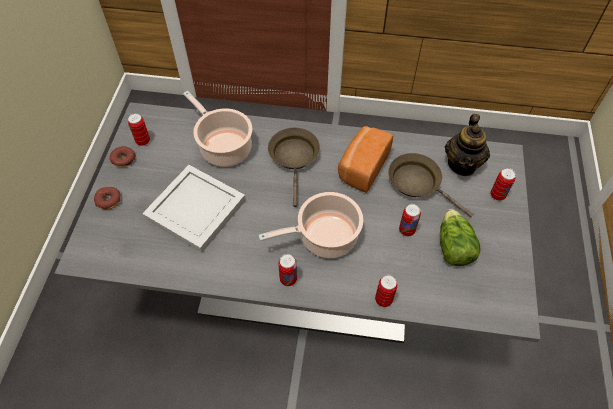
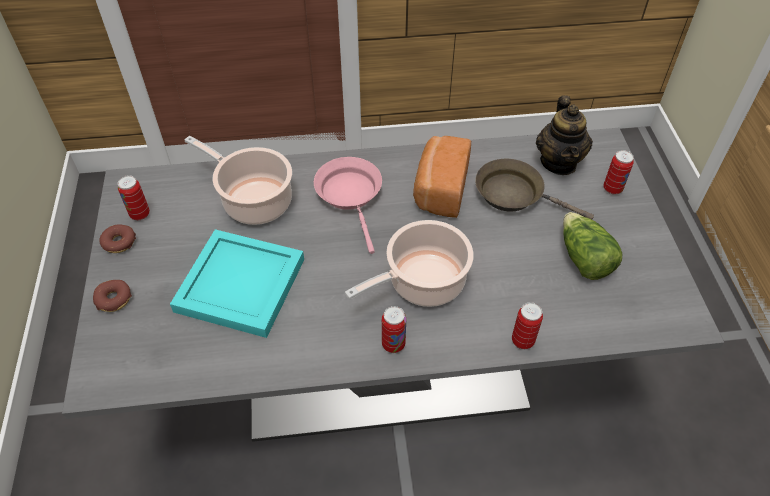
camera: 15 degrees left, 5 degrees down
(194, 210) = (238, 286): white tray -> turquoise tray
(294, 158) = (351, 195): brown frying pan -> pink frying pan
(406, 230) = (521, 252): can -> none

